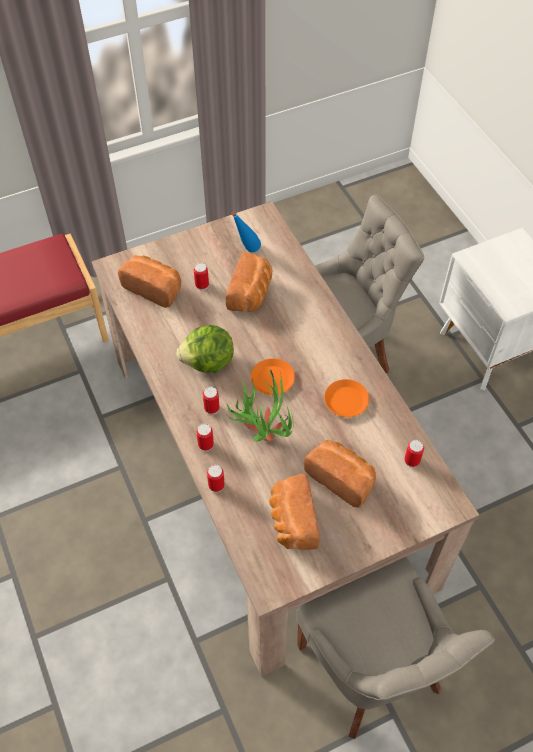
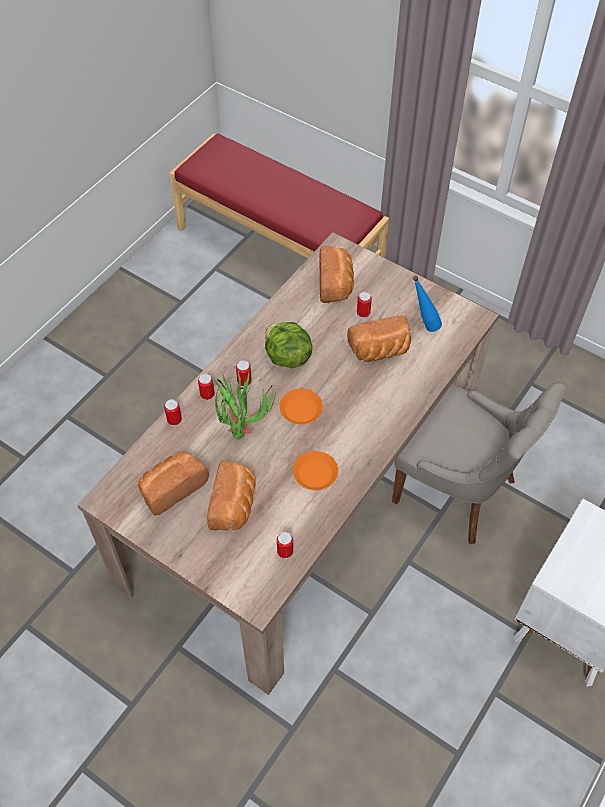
camera: 60 degrees right, 0 degrees up
(372, 670) = (161, 669): grey chair -> none

